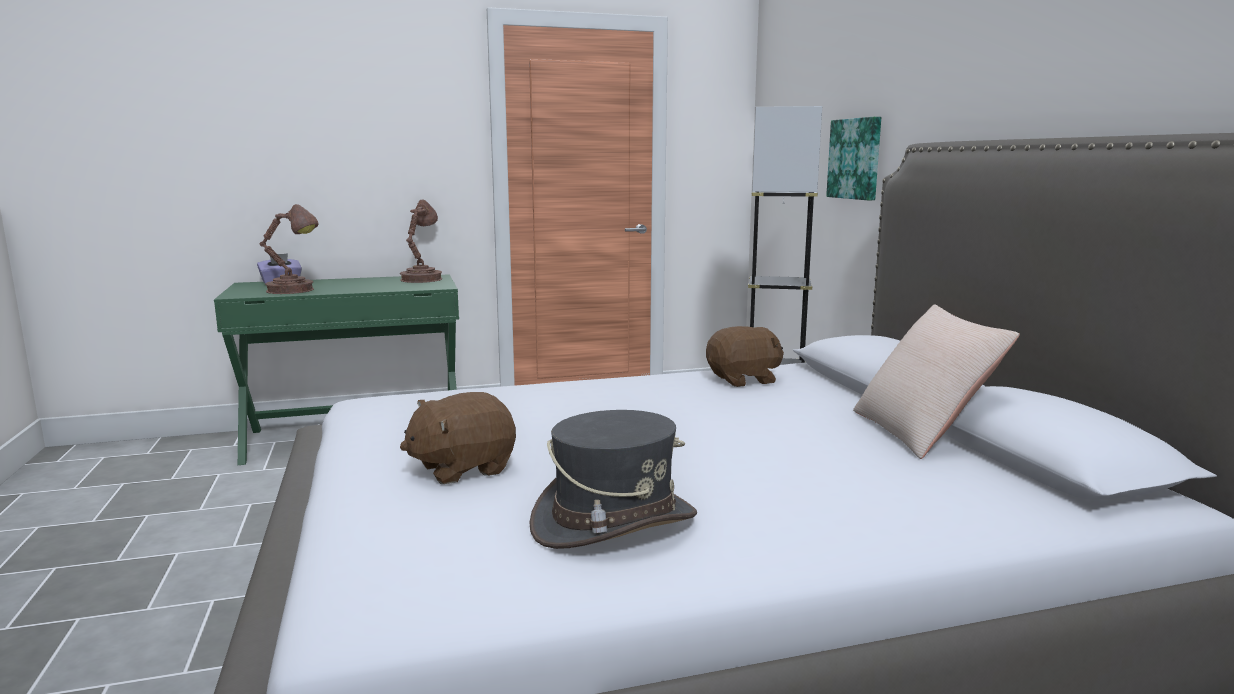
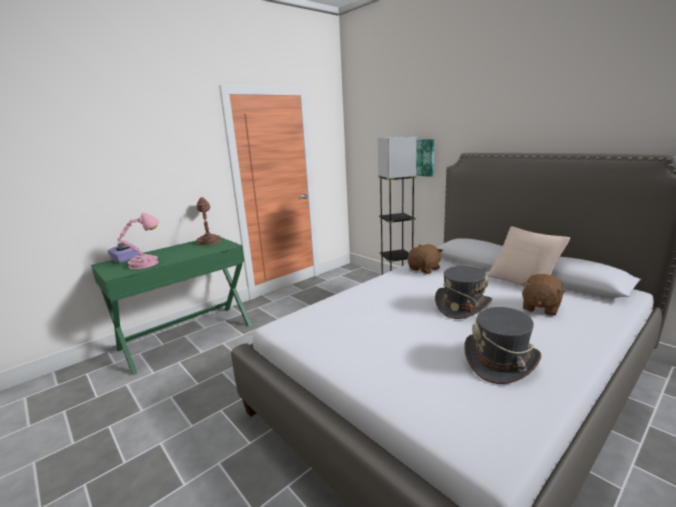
camera: 25 degrees left, 5 degrees up
(293, 290) = (146, 264): brown table lamp -> pink table lamp
(462, 468) = (394, 353): brown plush toy -> brown plush toy (540, 307)
(703, 439) = (462, 306): none -> grey hat

